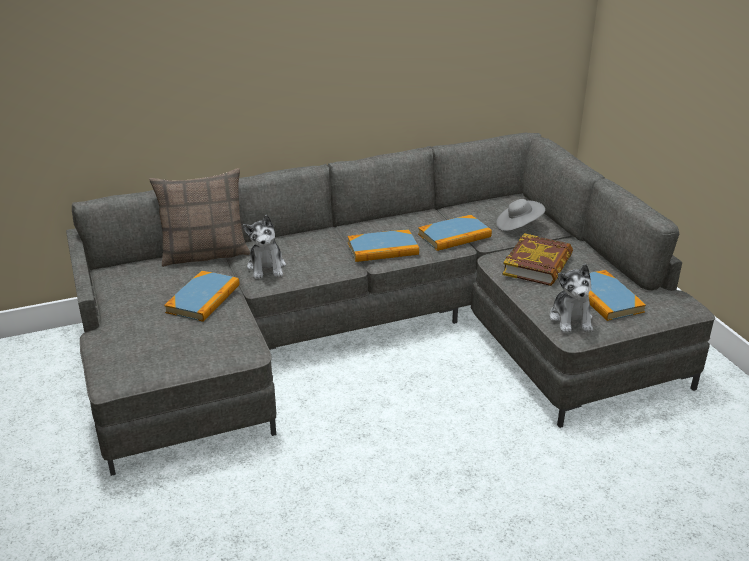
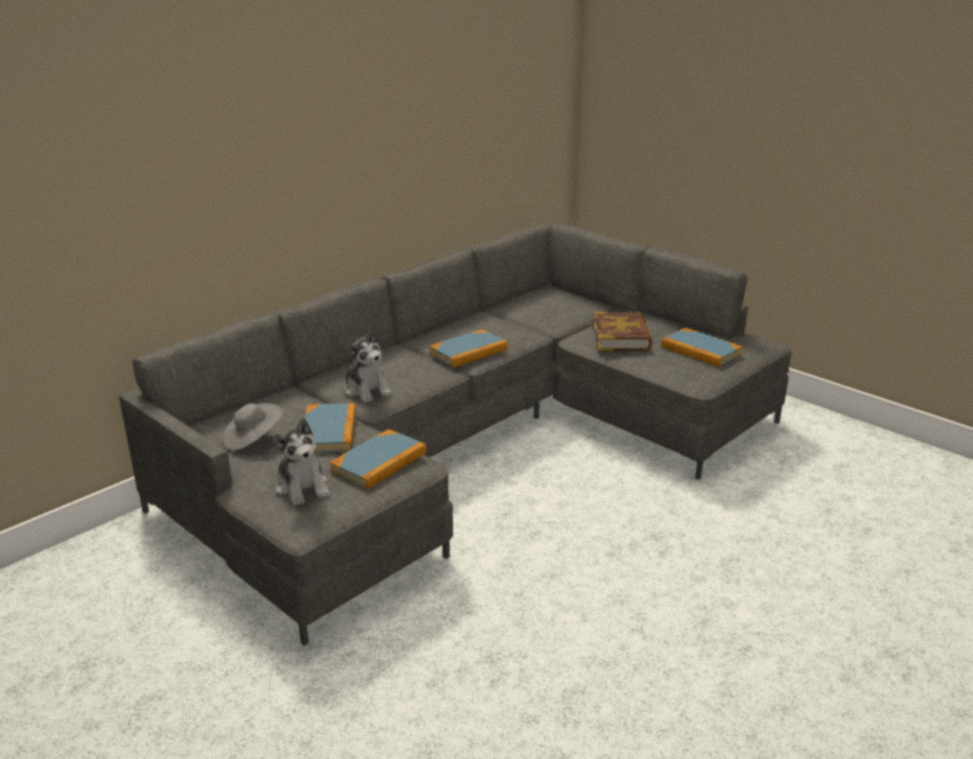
camera: 25 degrees left, 5 degrees down
(205, 254) = (287, 392): pillow -> none
(454, 236) = (524, 328): book -> book (379, 462)
(518, 226) = (573, 310): grey hat -> grey hat (253, 439)
(571, 319) = (688, 372): plush toy -> plush toy (303, 487)

